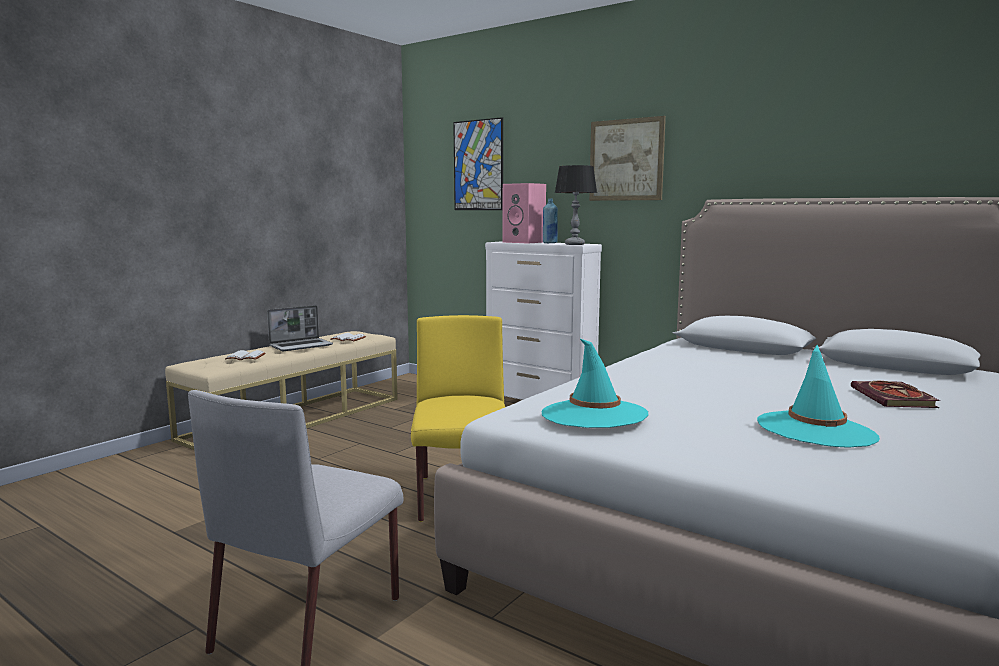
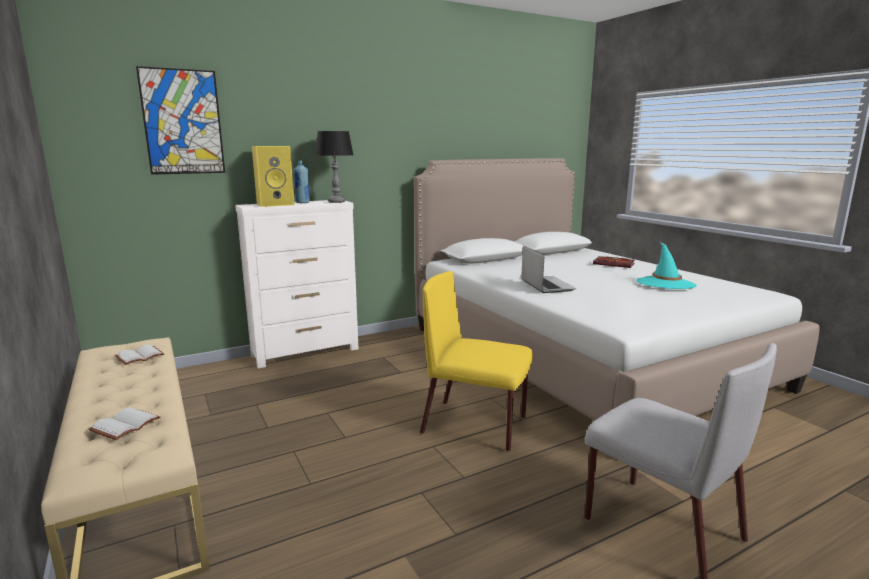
camera: 65 degrees left, 5 degrees up
(301, 346) = (125, 384): laptop -> laptop (546, 285)
(525, 242) = (276, 204): pink speaker -> yellow speaker
(594, 414) = (637, 308): turquoise hat -> none
(626, 160) = (356, 126): picture -> none

